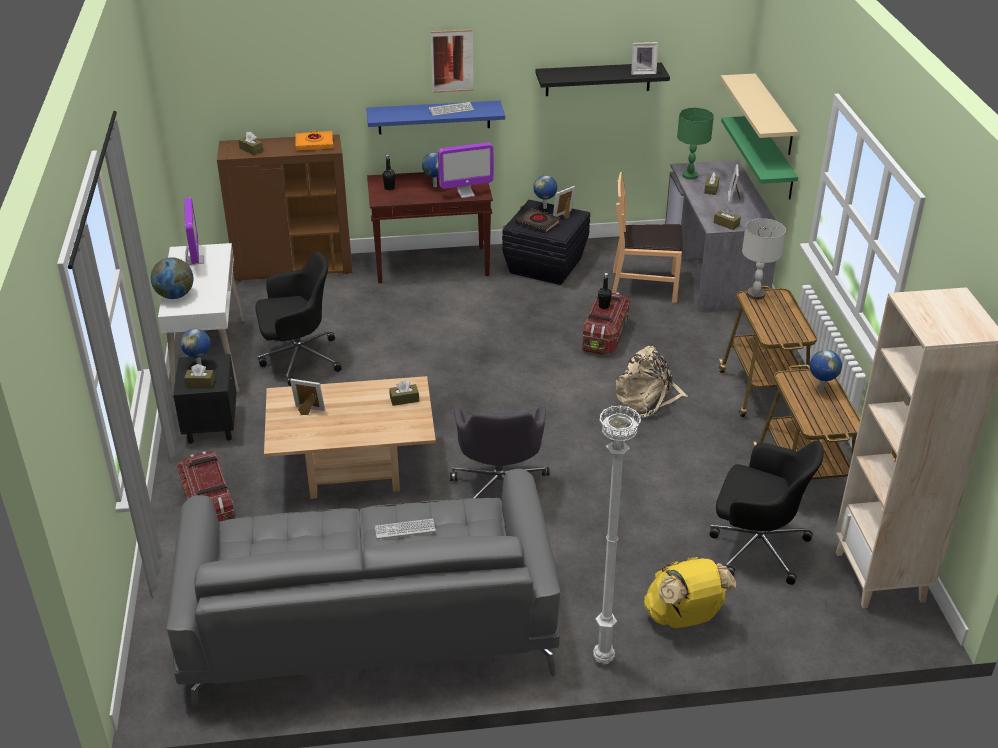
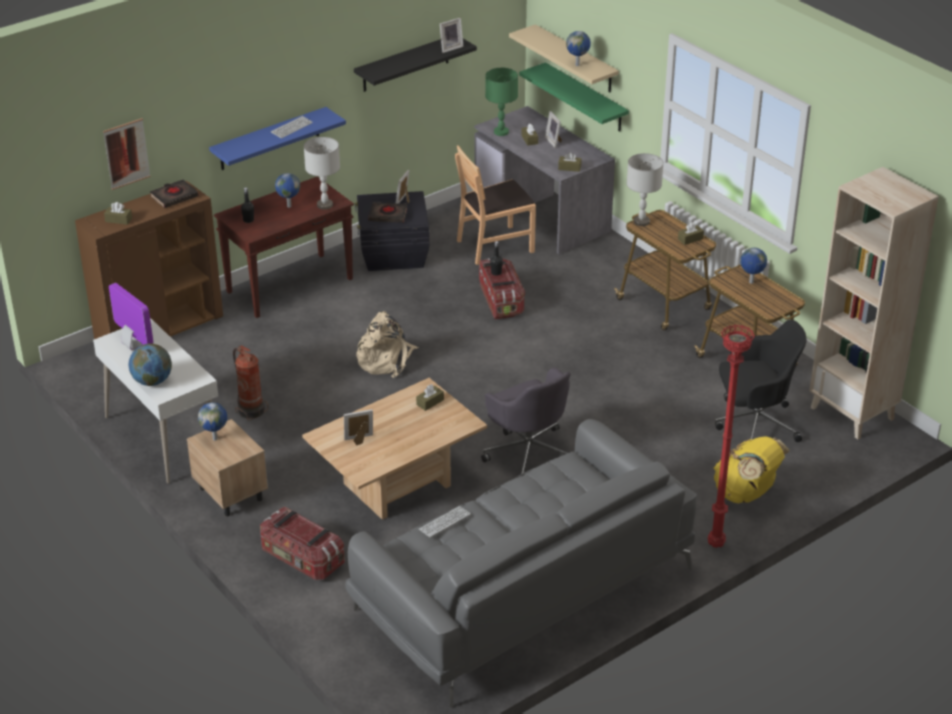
camera: 30 degrees left, 0 degrees up
(200, 383) = (232, 452): brown tissue box -> brown tissue box (690, 239)
(211, 424) = (230, 493): black nightstand -> beige nightstand
(298, 359) = (251, 410): black office chair -> fire extinguisher
(314, 144) = (174, 197): orange book -> black book
(405, 529) = (530, 499): keyboard -> keyboard (444, 522)
(452, 61) = (282, 80): picture -> picture (126, 154)
(466, 193) = (325, 205): monitor -> grey table lamp
(545, 208) = (380, 198): globe -> globe (578, 65)
(602, 659) = (714, 545): white floor lamp -> red floor lamp
(647, 398) = (580, 340): beige backpack -> beige backpack (386, 360)

